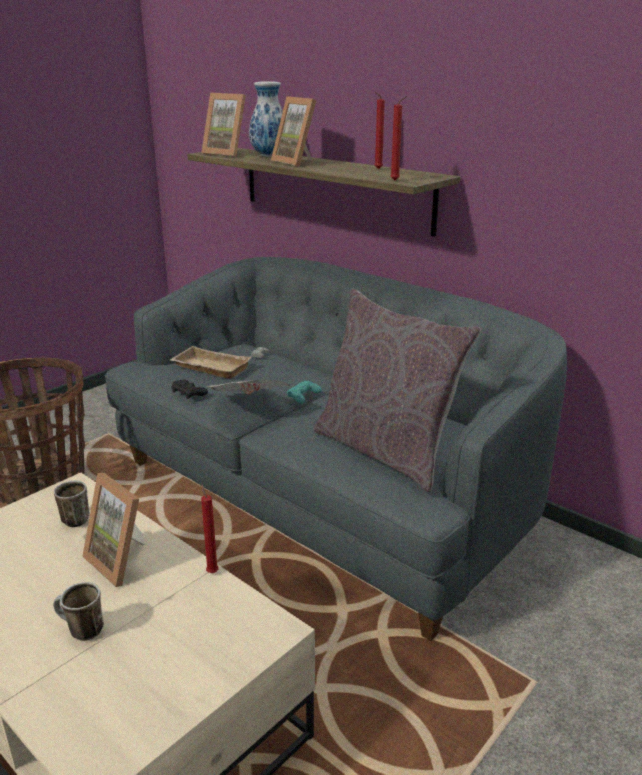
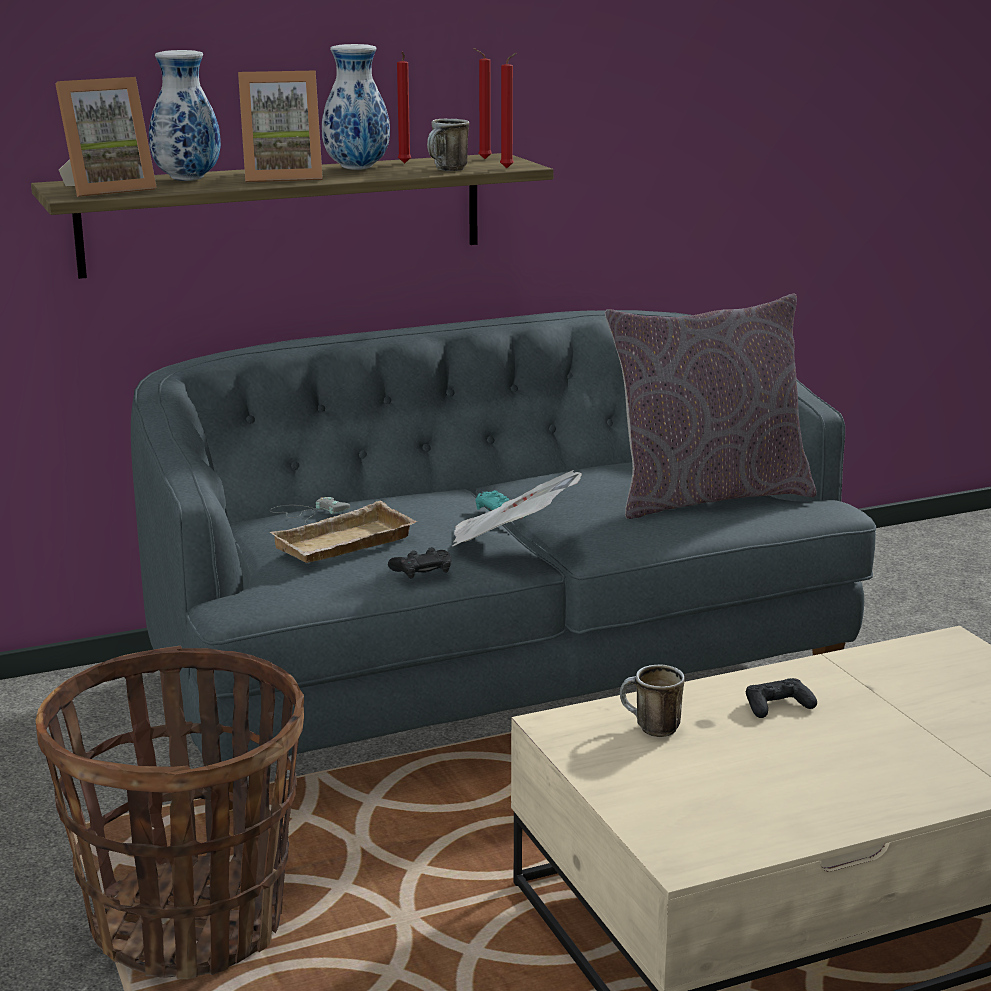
camera: 65 degrees left, 5 degrees down
(80, 631) = (911, 743): mug -> mug (448, 170)
(123, 560) = (777, 706): picture frame -> black game controller
(212, 571) = (833, 658): red candle -> red candle (482, 159)
(343, 166) = (356, 169): none -> vase

